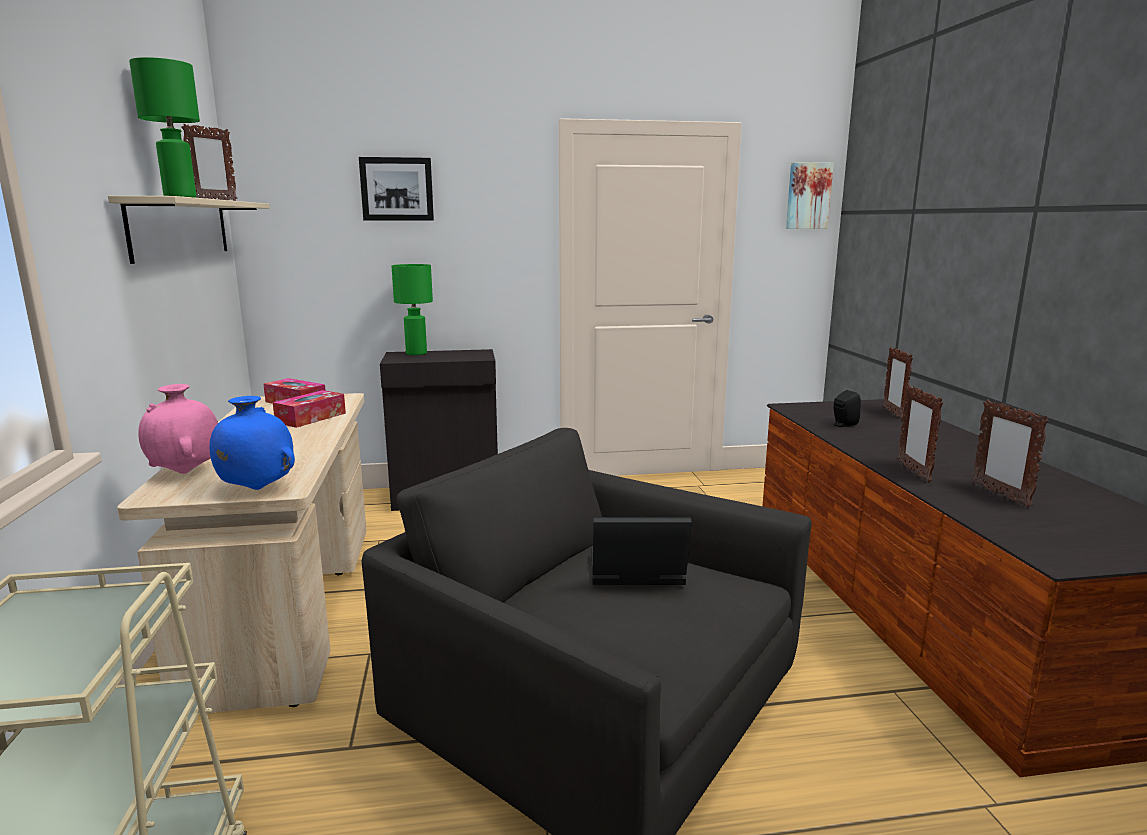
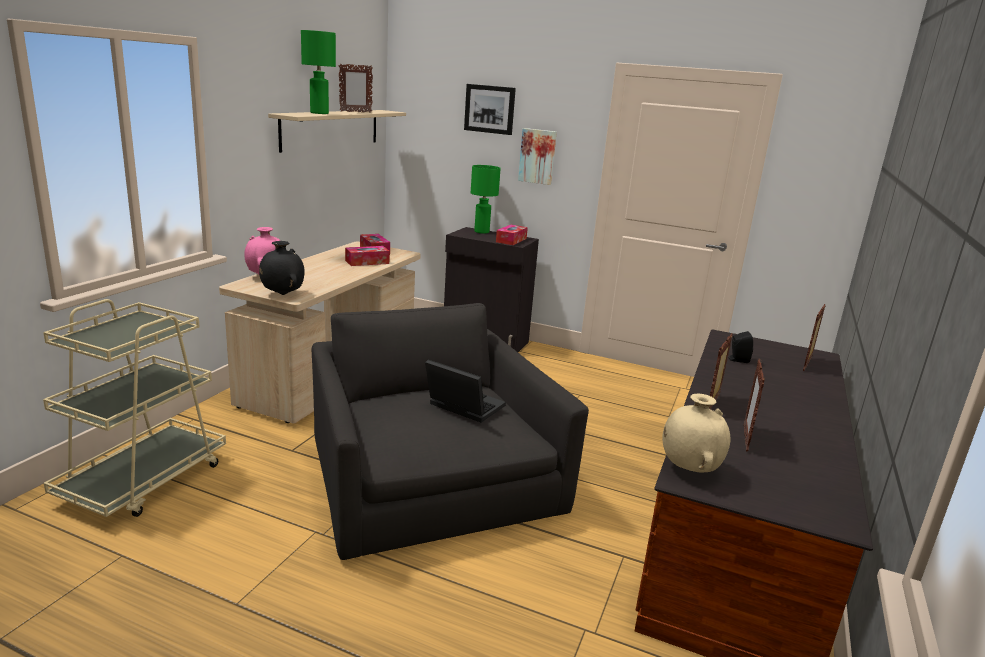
camera: 30 degrees right, 5 degrees up
(256, 489) = (282, 294): blue vase -> black vase
(467, 355) = (511, 240): none -> tissue box
(808, 196) = (844, 148): picture -> picture (537, 156)
(1036, 544) = (689, 469): none -> beige vase

